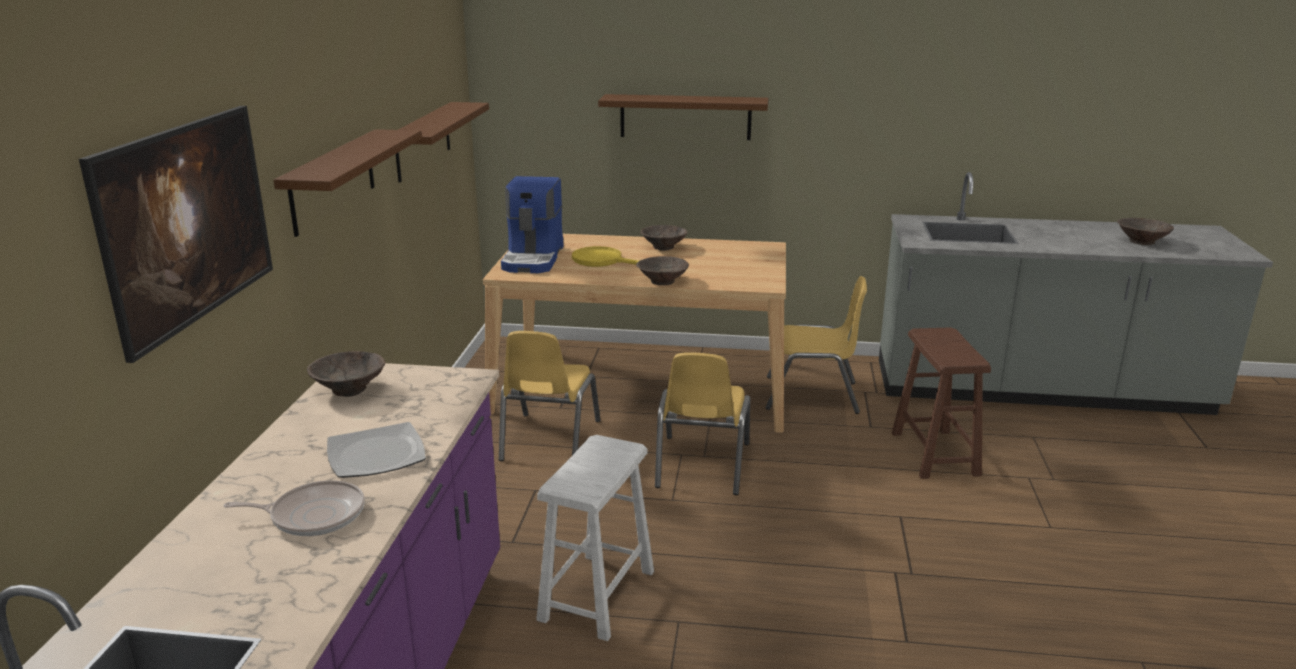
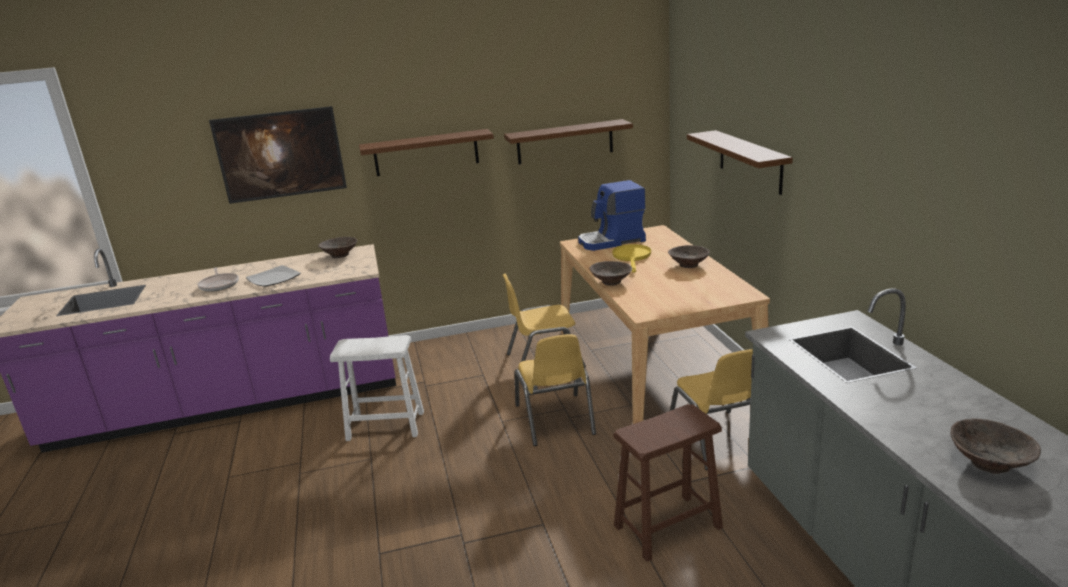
camera: 70 degrees right, 0 degrees up
(701, 465) = (555, 420): yellow chair -> yellow chair turned 90 degrees counterclockwise

